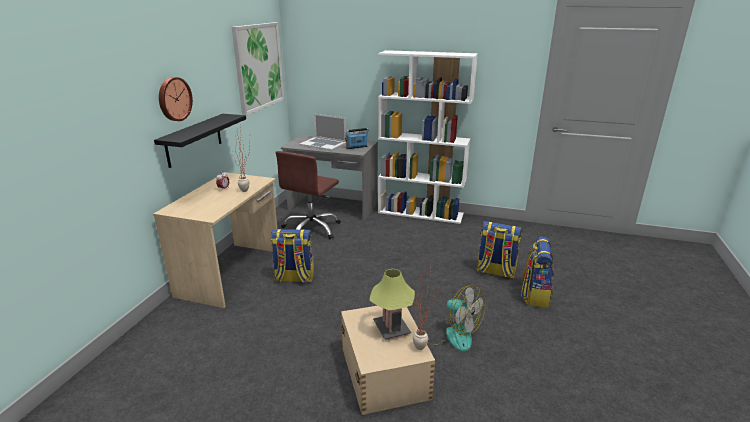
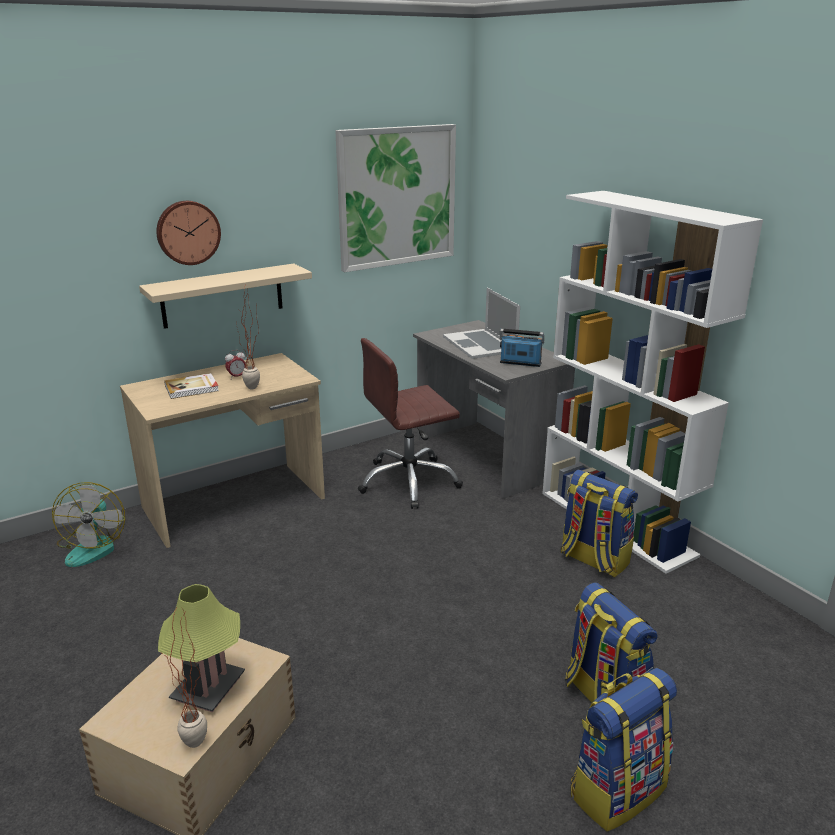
camera: 40 degrees right, 0 degrees up
(194, 140) = (222, 296): black shelf -> beige shelf
(207, 201) = (192, 388): none -> book
(294, 278) = (289, 546): backpack -> backpack (593, 560)
(452, 334) = (367, 763): fan -> fan (94, 546)

